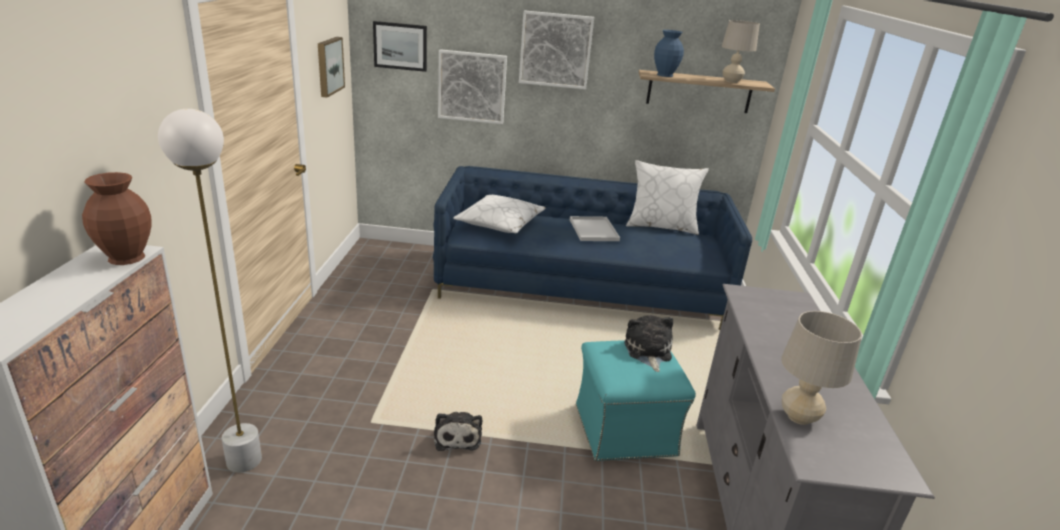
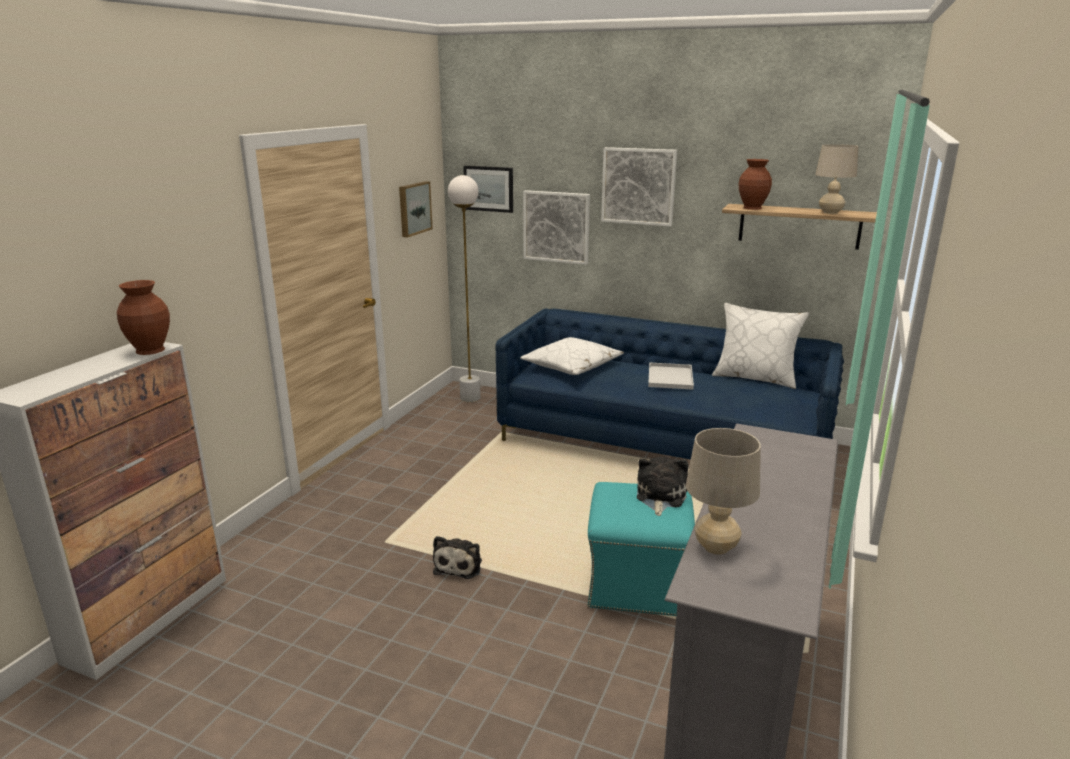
camera: 20 degrees right, 5 degrees down
(244, 460) = (263, 558): white floor lamp -> white floor lamp (470, 398)
(664, 75) = (752, 208): blue vase -> brown vase

